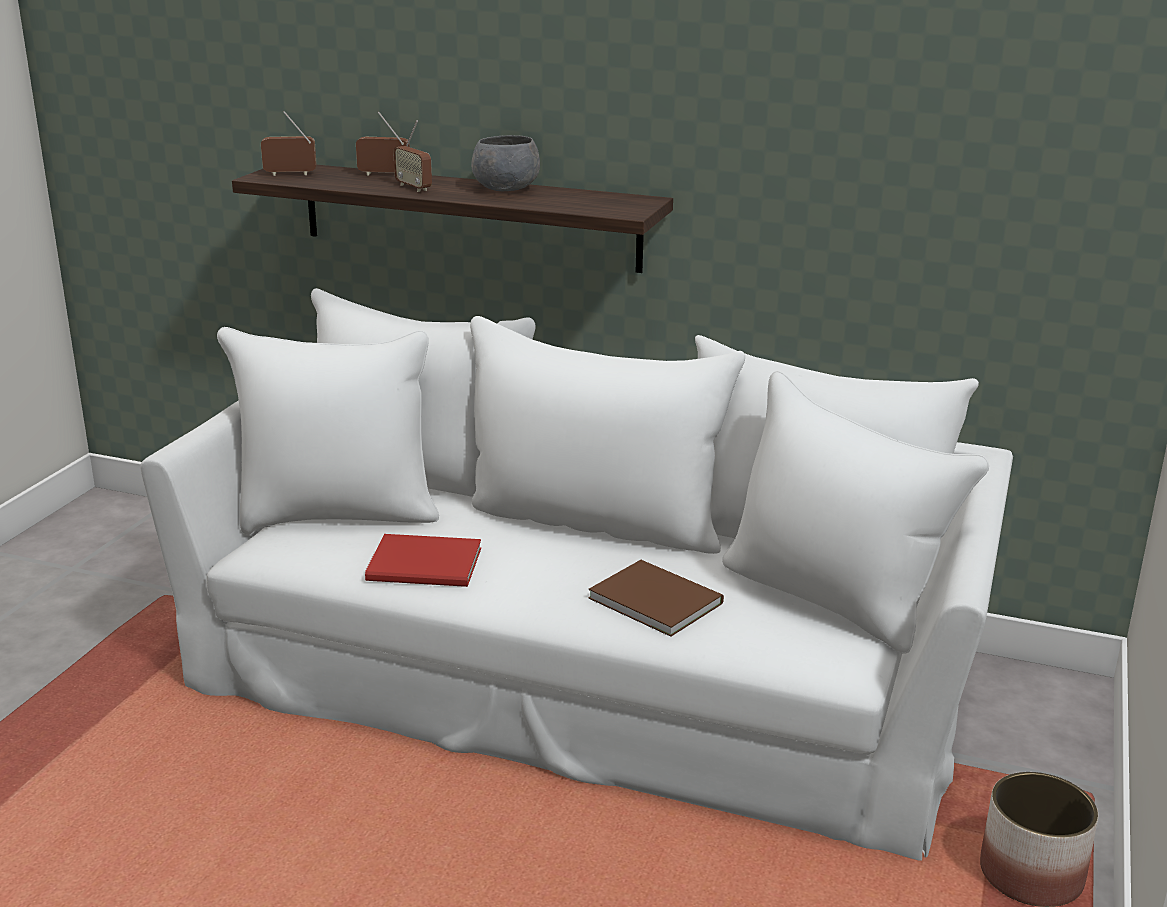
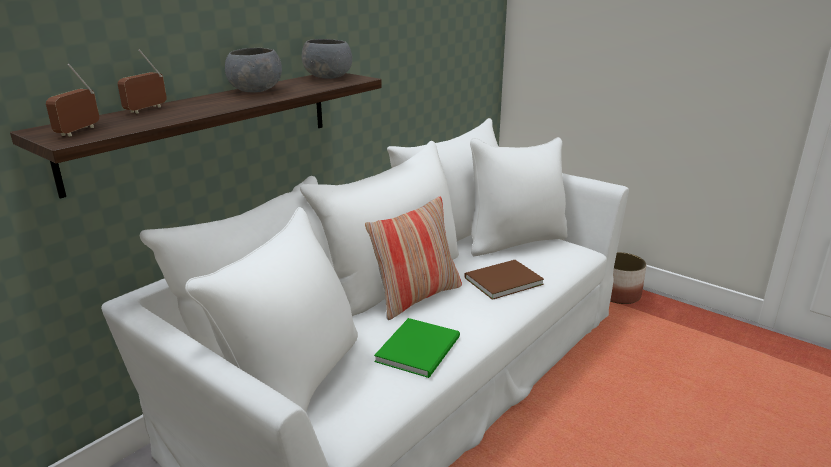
camera: 70 degrees left, 0 degrees up
(414, 187) = (208, 106): radio -> none
(427, 566) = (421, 348): red book -> green book
(556, 542) = (416, 297): none -> pillow
(619, 201) = (329, 77): none -> grey bowl

